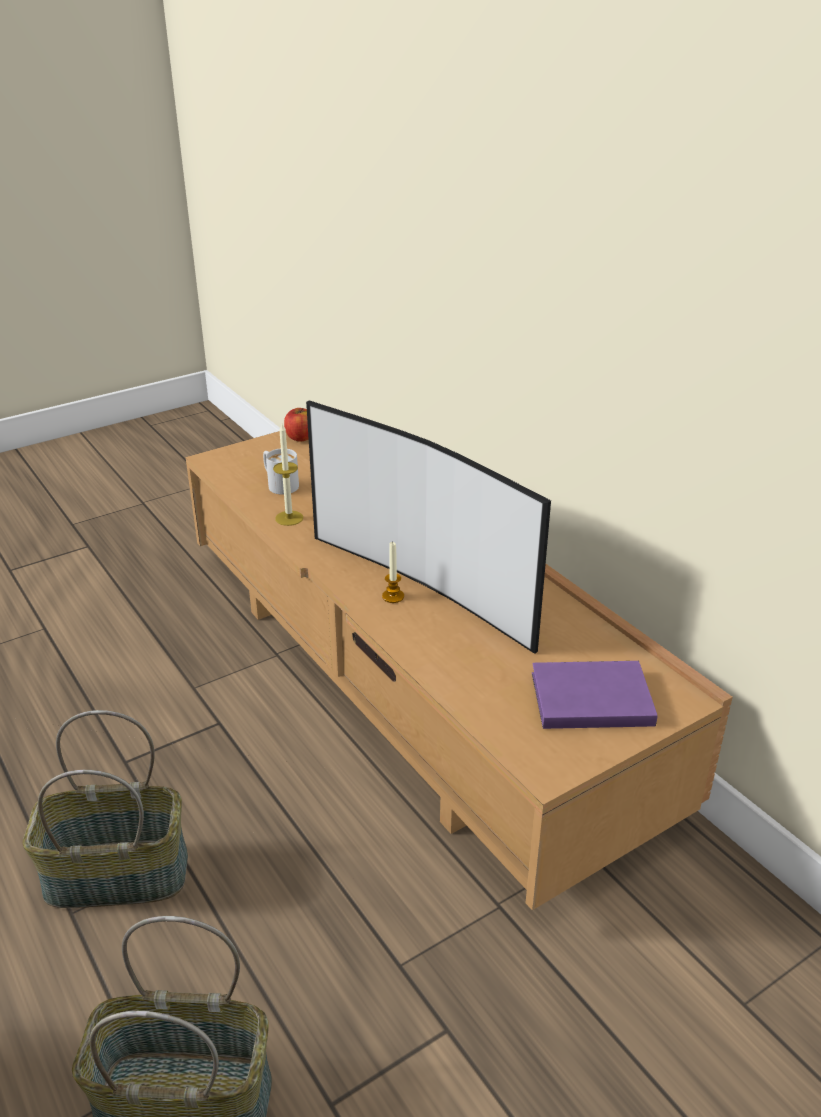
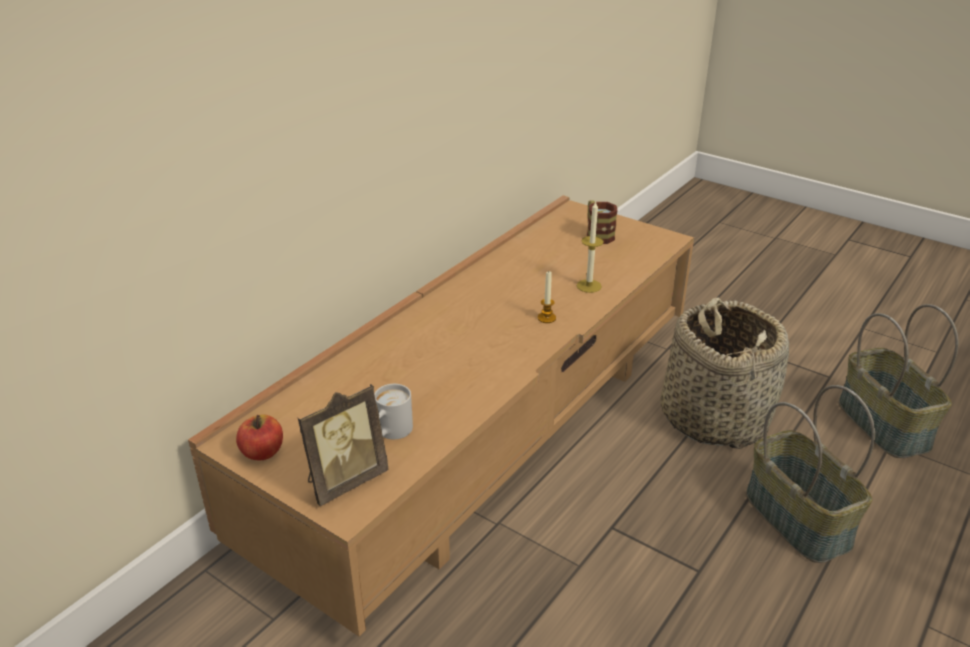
camera: 110 degrees left, 0 degrees up
(243, 461) = (345, 480): none -> picture frame
(289, 518) = (458, 404): candle -> candle (589, 286)
(322, 884) = (714, 417): none -> basket
(425, 585) = (521, 307): television -> none
(588, 698) = (597, 234): purple book -> mug

